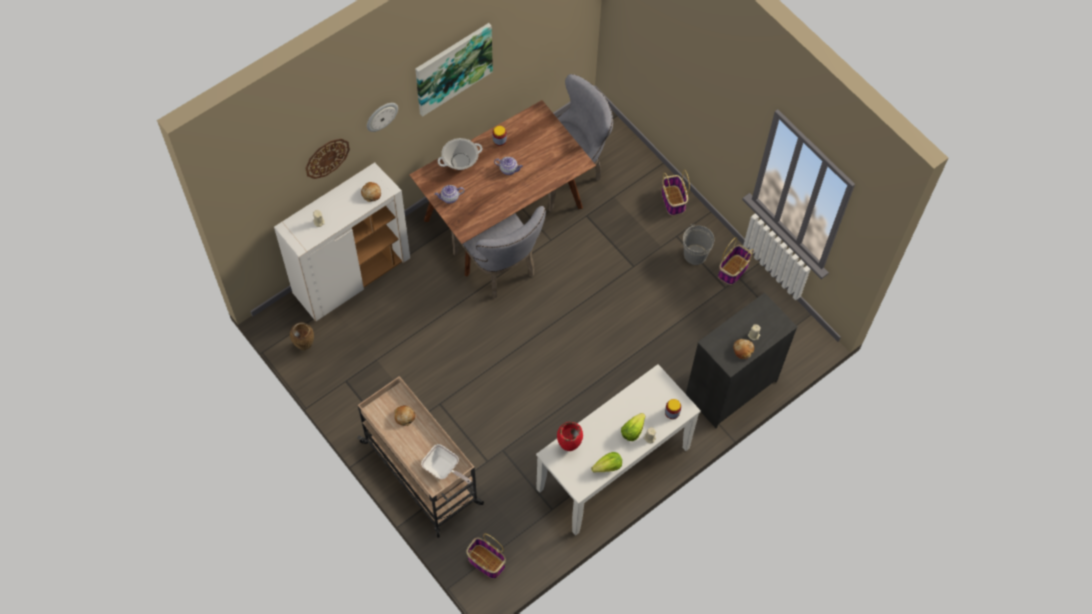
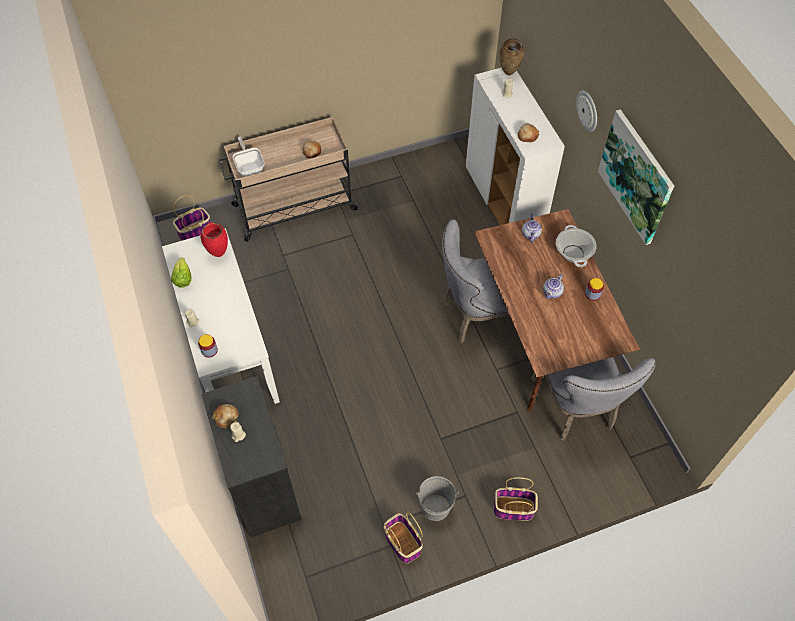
camera: 110 degrees right, 5 degrees down
(305, 346) = (445, 156): brown vase -> brown vase (509, 73)
(327, 158) = (553, 72): wall clock -> none
(443, 469) = (249, 166): frying pan -> frying pan turned 105 degrees clockwise
(632, 431) = (207, 309): lettuce -> none

